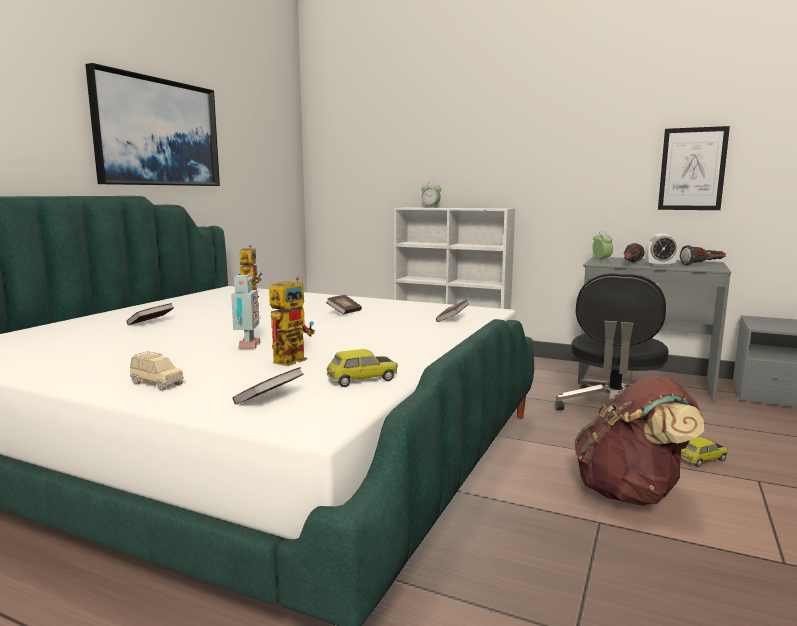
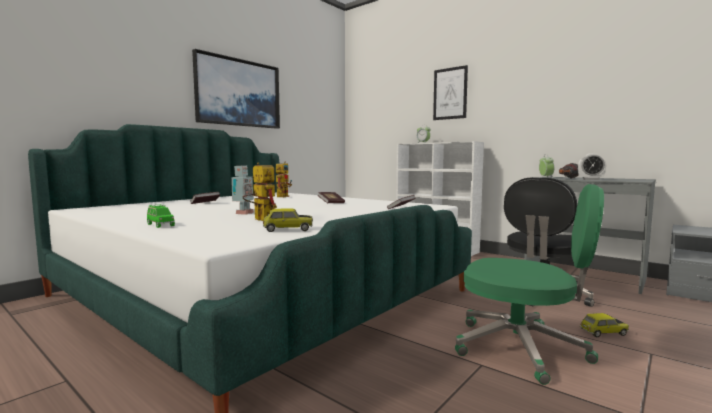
camera: 15 degrees right, 5 degrees down
(156, 384) = (160, 225): beige toy car -> green toy car
(269, 399) = (213, 234): book -> none
(292, 359) = (260, 219): toy robot -> toy robot turned 90 degrees counterclockwise
(631, 493) = (522, 348): brown backpack -> green office chair
(692, 169) = (625, 105): picture -> picture (450, 93)
(703, 265) = (631, 179): flashlight -> none

